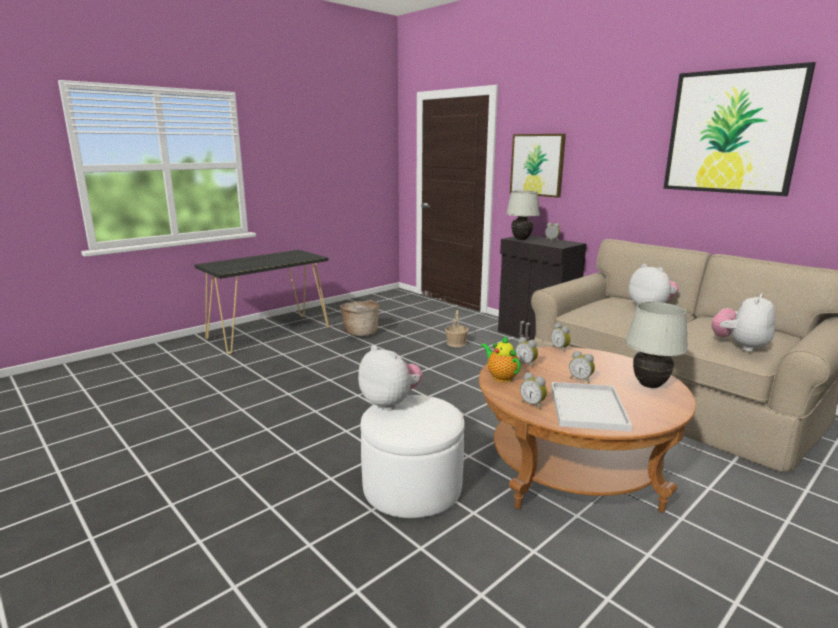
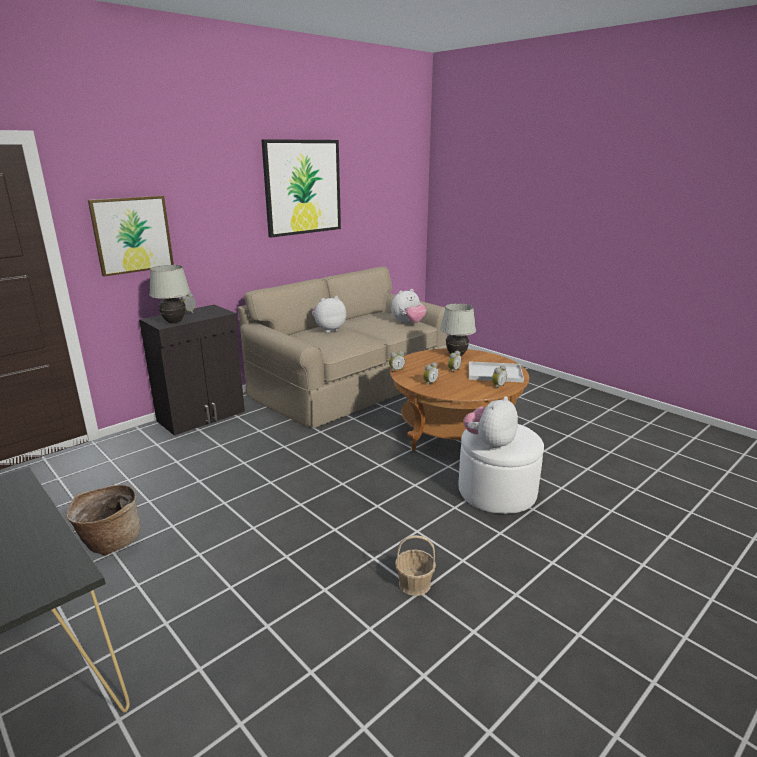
camera: 90 degrees left, 5 degrees up
(456, 343) = (200, 462): basket -> basket (414, 583)
(501, 377) = (456, 392): teapot -> none
(740, 346) = (408, 323): plush toy -> plush toy turned 75 degrees counterclockwise

